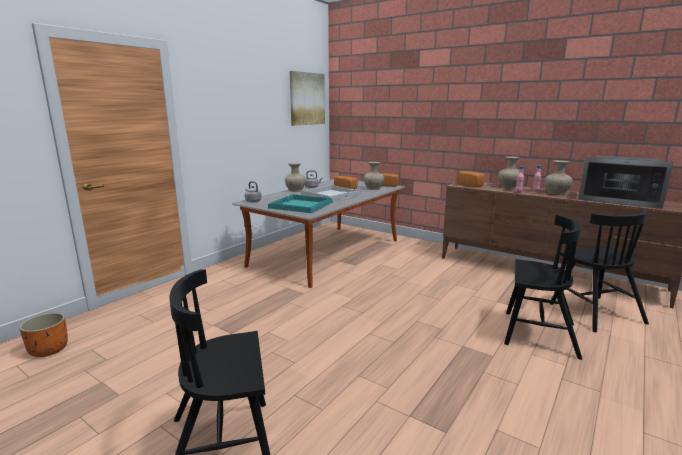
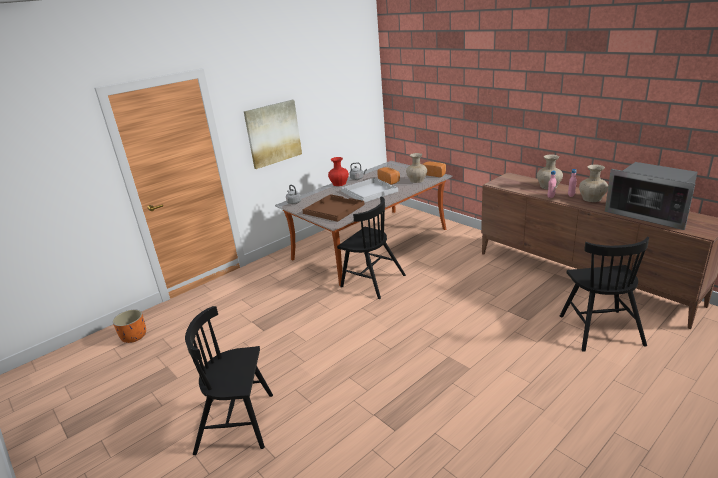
camera: 15 degrees right, 10 degrees up
(295, 190) = (339, 184): beige vase -> red vase
(300, 205) = (333, 209): turquoise tray -> brown tray
(307, 99) = (354, 83): picture -> picture (273, 133)
(471, 185) = (509, 184): bread -> none
(534, 332) = (522, 348): black chair -> black chair (370, 280)

